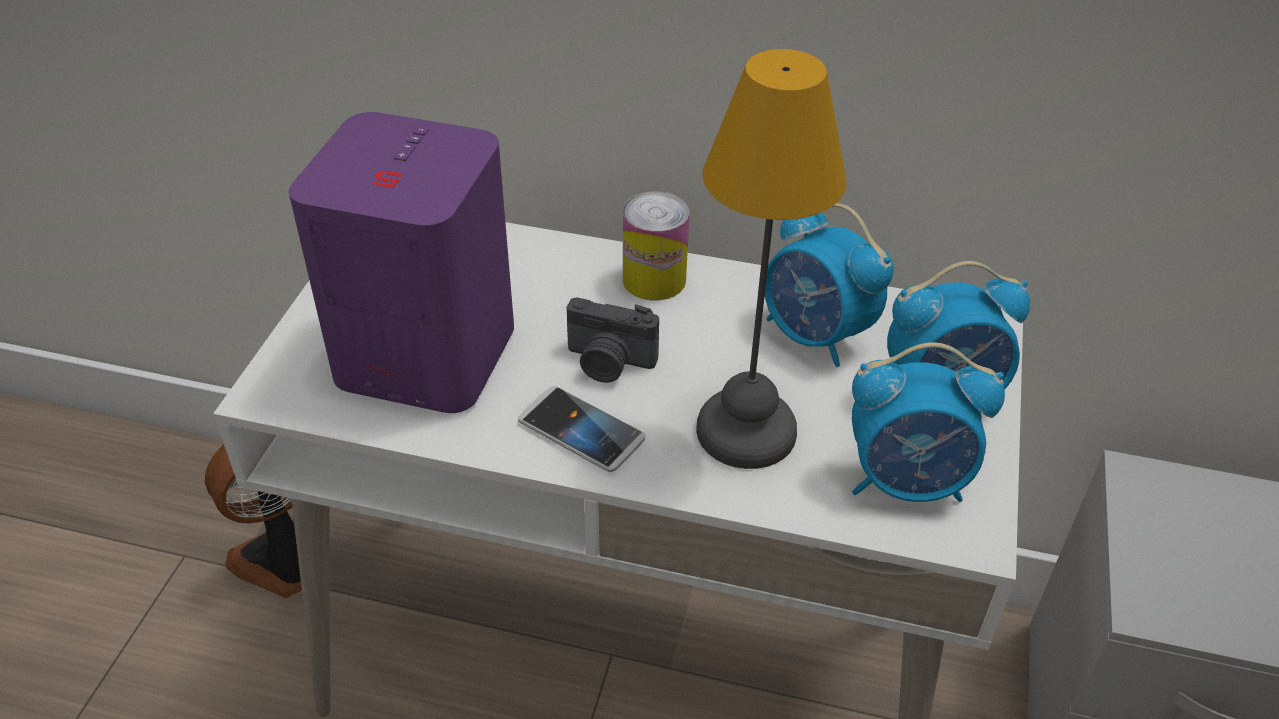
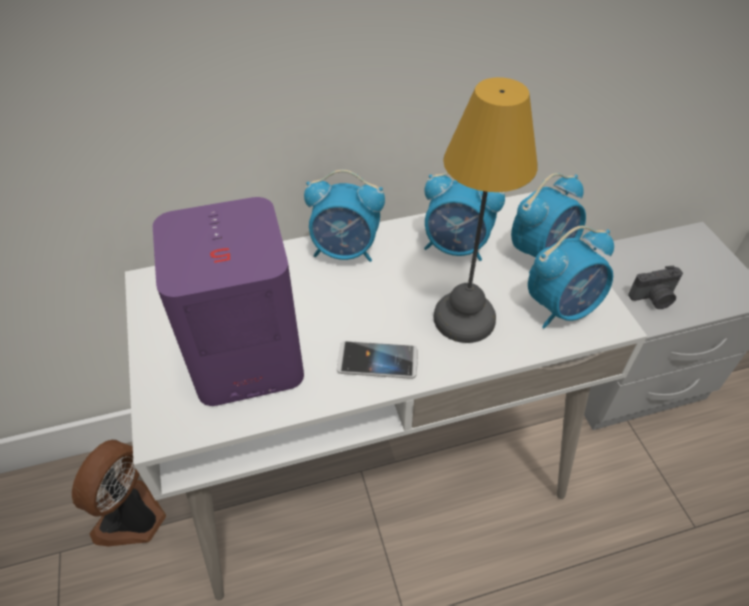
camera: 30 degrees left, 5 degrees up
(608, 363) = (360, 313): camera -> camera (654, 298)
(654, 279) = (345, 251): can -> alarm clock

